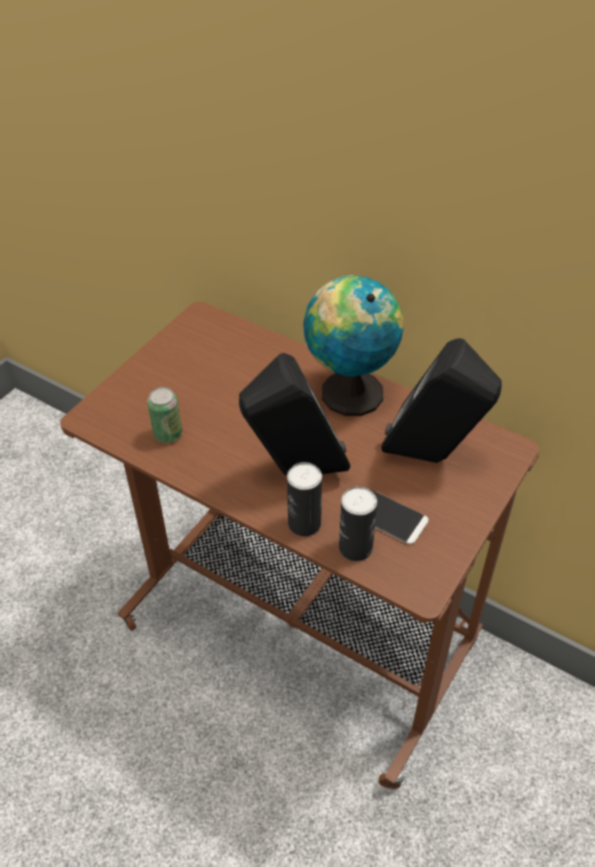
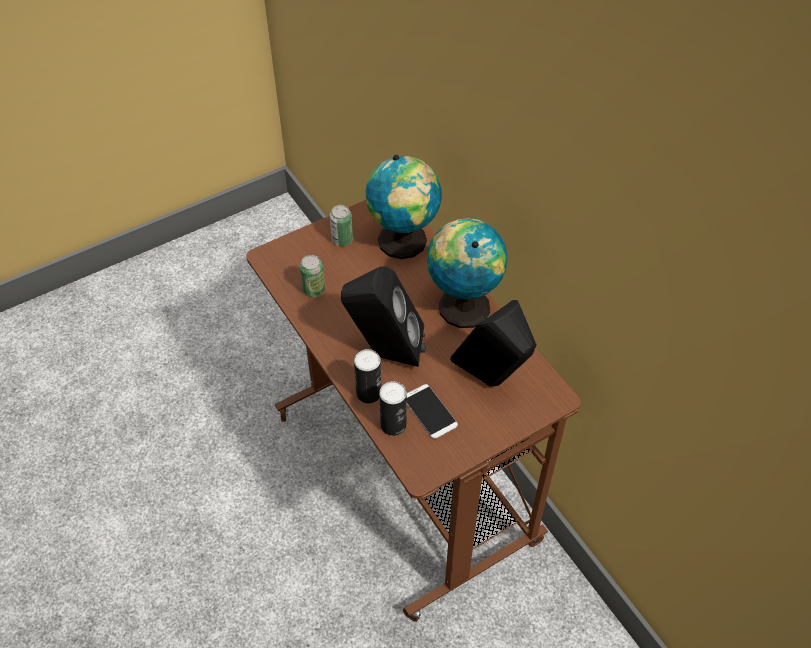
camera: 25 degrees right, 5 degrees up
(169, 370) = (342, 240): none -> can
(243, 351) = (404, 243): none -> globe

